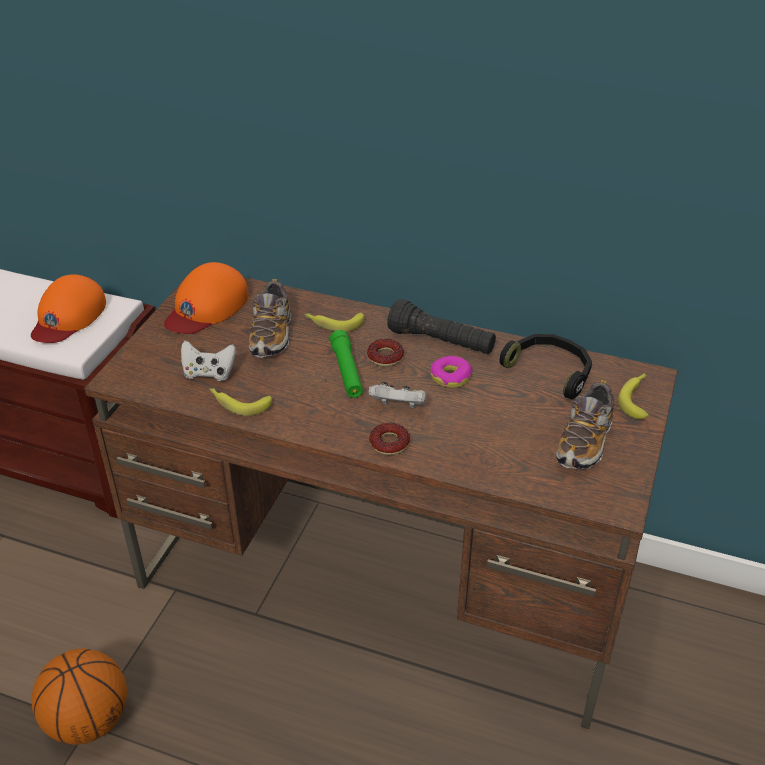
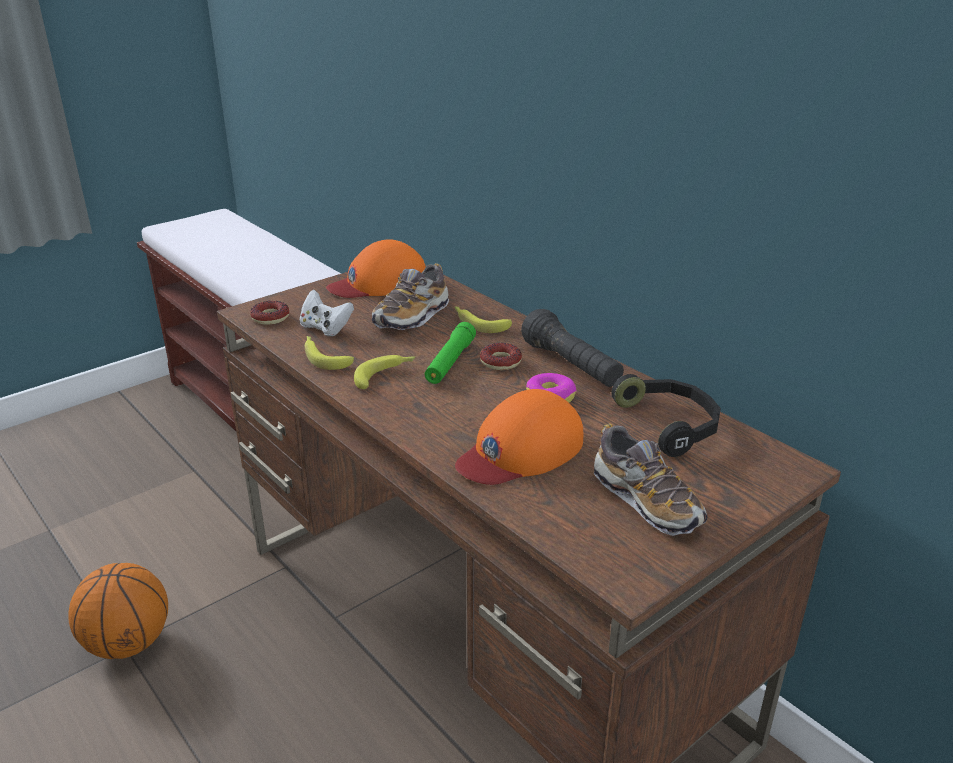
camera: 30 degrees right, 10 degrees down
(68, 316) = (293, 279): orange cap -> orange cap (520, 450)
(389, 443) = (427, 431): donut -> donut (270, 317)
(398, 407) = (469, 405): white game controller -> none
(584, 442) = (646, 501): shoe -> shoe turned 90 degrees counterclockwise
(636, 399) = (755, 482): banana -> banana (385, 375)

